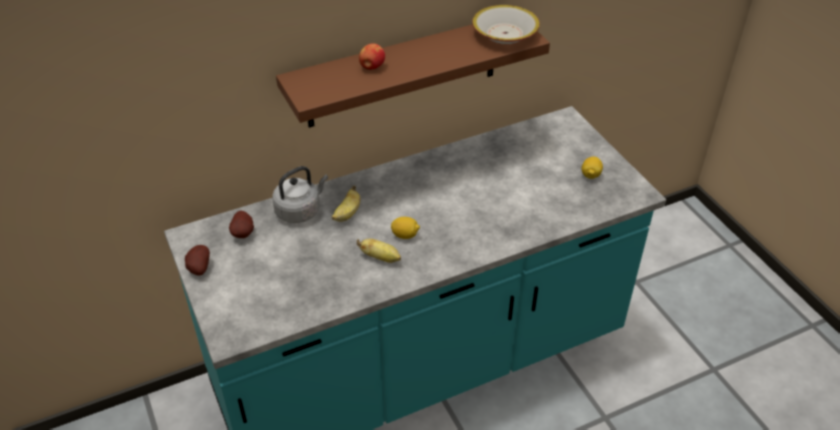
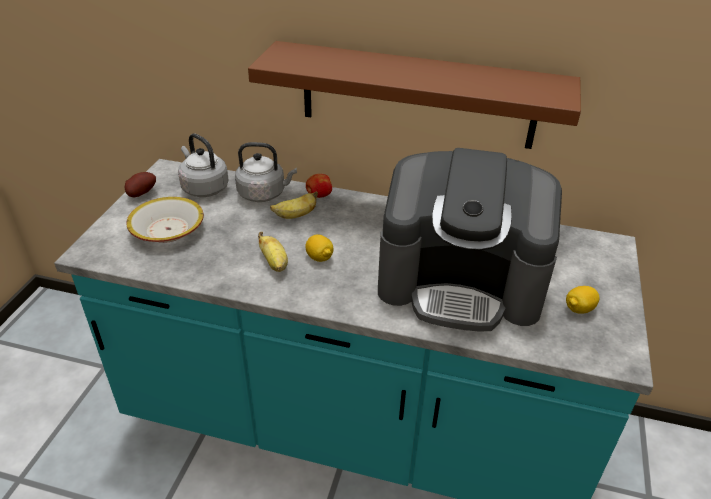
camera: 40 degrees right, 5 degrees down
(244, 233) = (203, 187): potato -> grey kettle
(372, 67) = (361, 63): apple -> apple (318, 195)
(505, 34) = (537, 87): bowl -> bowl (168, 230)
(511, 197) = (461, 282): none -> coffee machine

